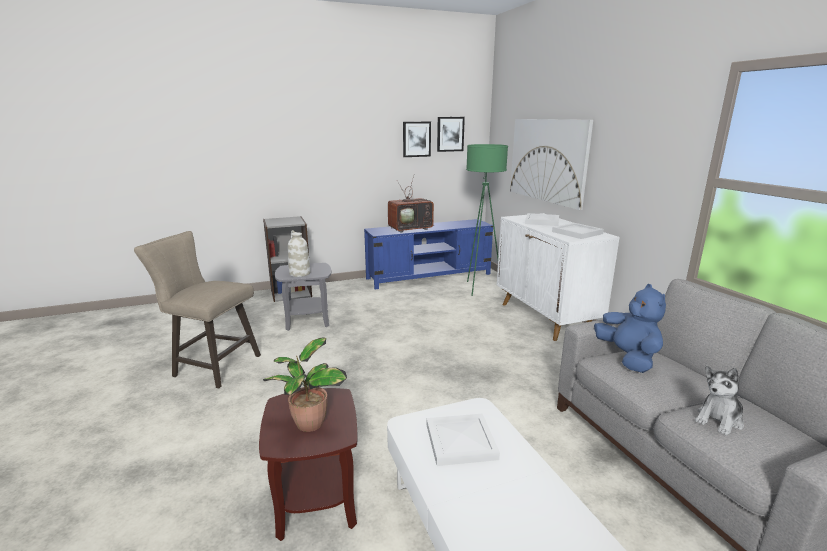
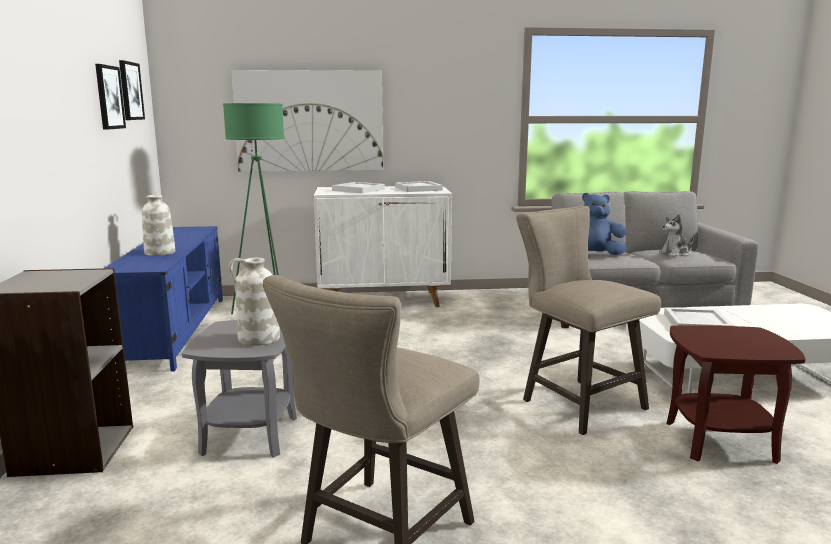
camera: 75 degrees left, 5 degrees down
(308, 424) = (743, 341): potted plant -> none
(376, 419) = (576, 402): none -> beige stool
(411, 228) = (159, 252): television -> white vase
(719, 420) = (676, 254): plush toy -> plush toy turned 90 degrees clockwise

